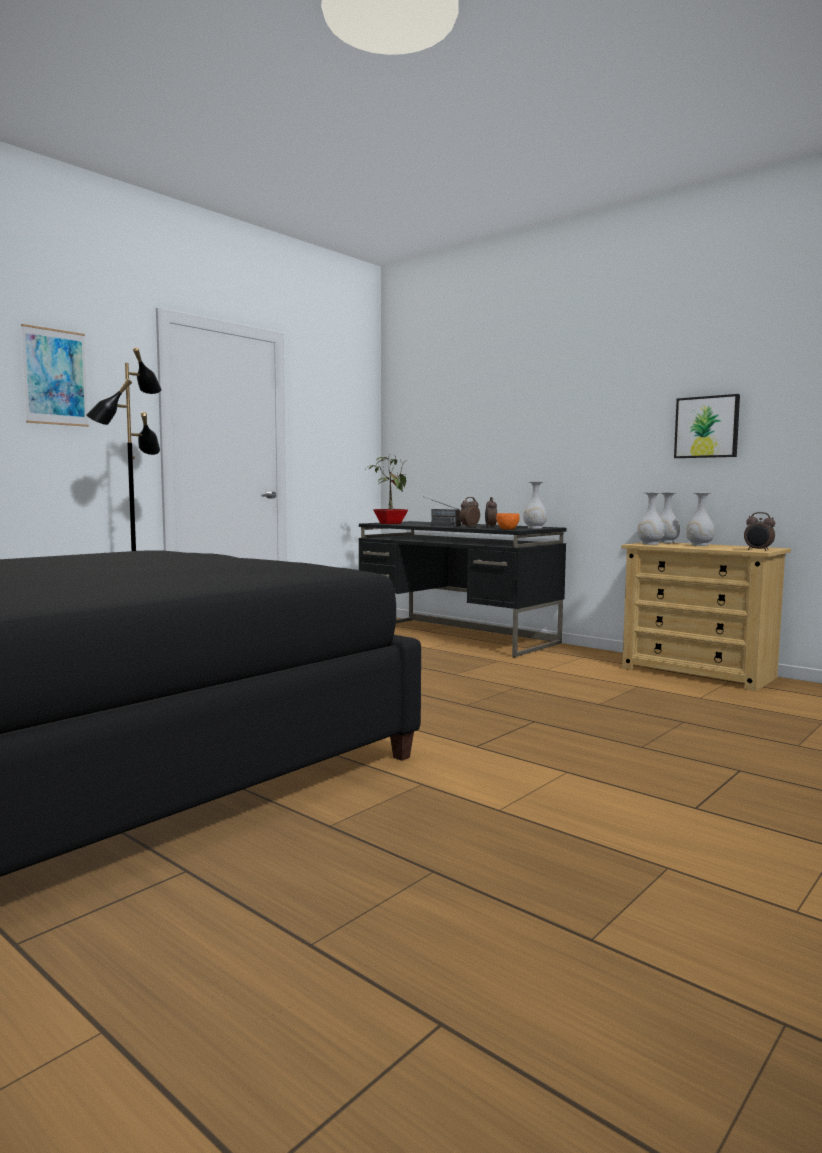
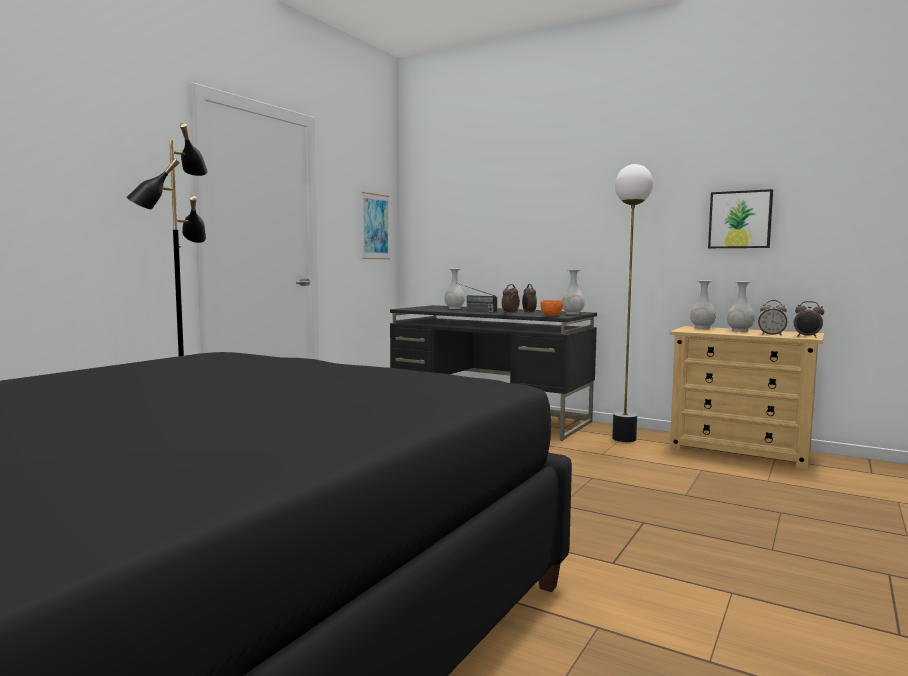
camera: 10 degrees left, 0 degrees up
(55, 377) = (82, 154): picture -> picture (375, 226)
(389, 523) = (422, 309): potted plant -> none
(582, 658) = (624, 438): none -> floor lamp
(650, 544) = (693, 330): white vase -> white vase (454, 308)
(724, 548) = (771, 334): none -> alarm clock

